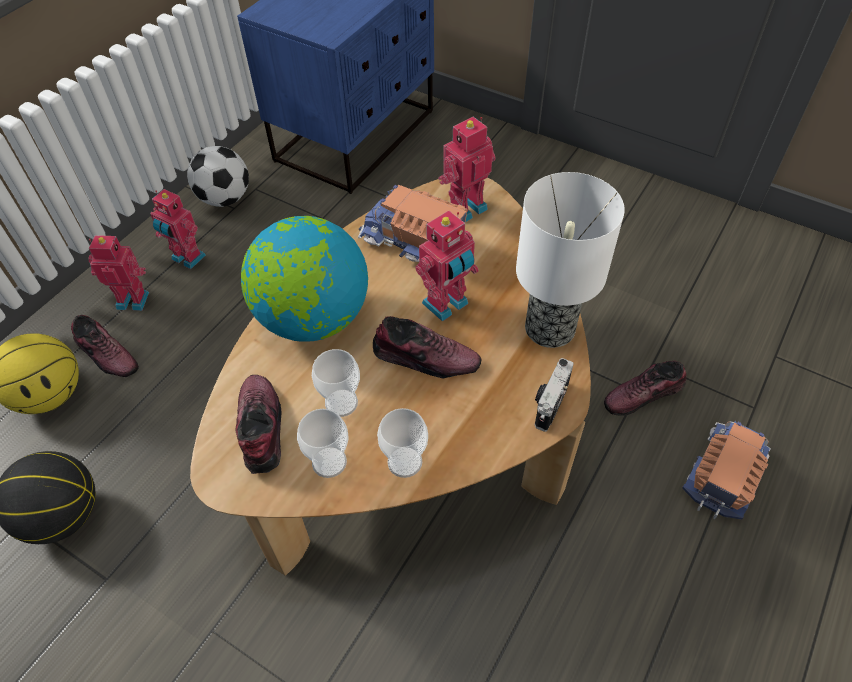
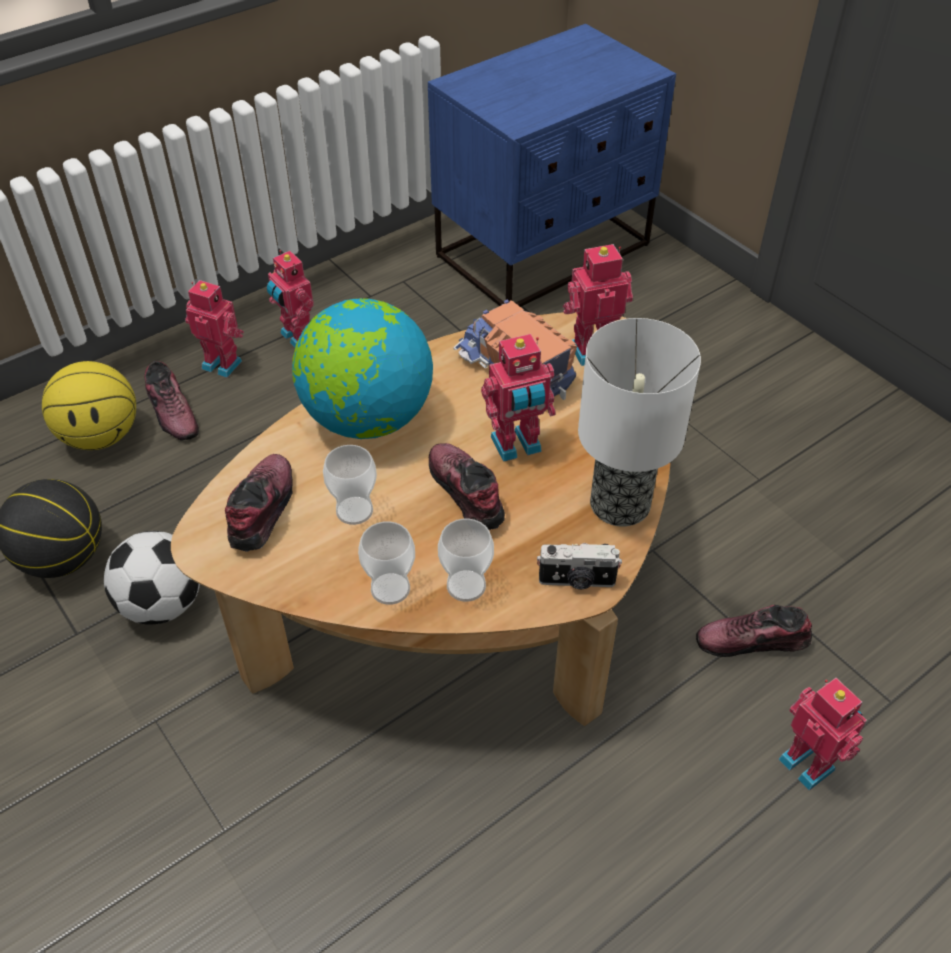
camera: 20 degrees right, 5 degrees down
(225, 199) = (365, 283): football -> football (163, 604)
(329, 462) = (313, 563): cup -> cup (466, 585)
(425, 358) = (465, 493): shoe -> shoe turned 150 degrees counterclockwise
(549, 404) = (577, 581): camera -> camera turned 135 degrees counterclockwise
(722, 473) = (809, 762): toy truck -> toy robot

